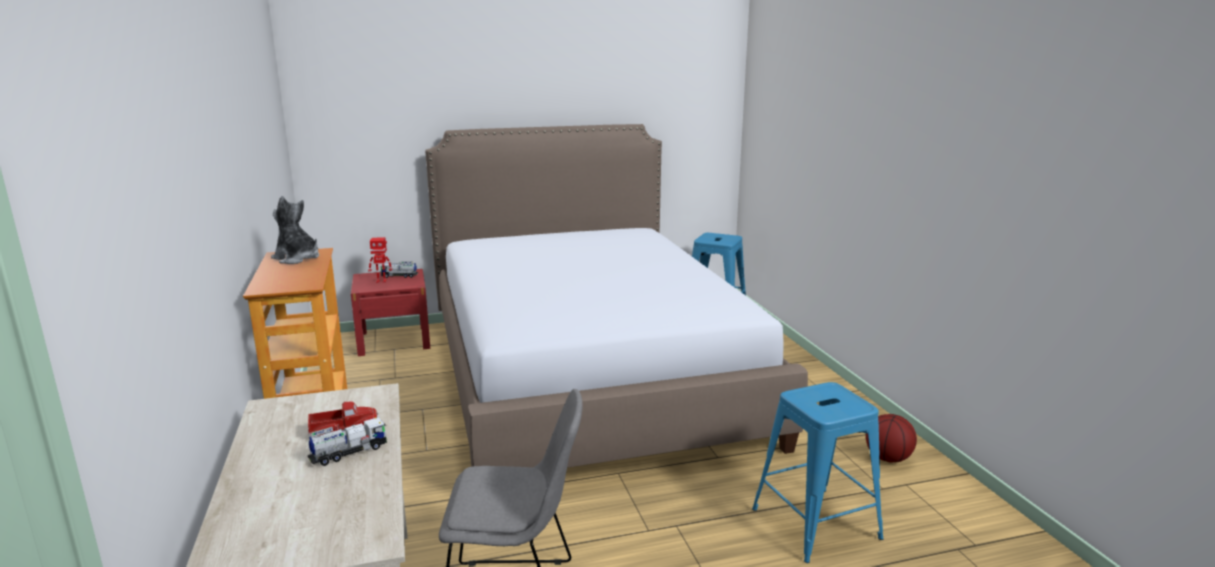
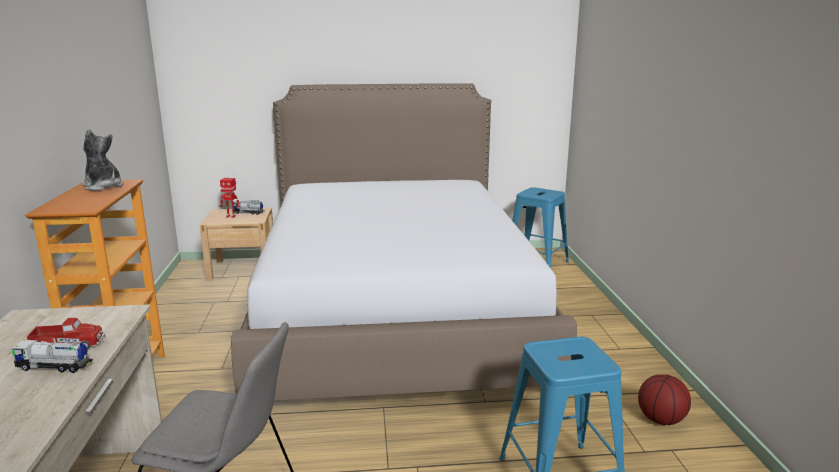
camera: 10 degrees right, 0 degrees up
(349, 453) = (54, 367): toy truck -> toy truck turned 150 degrees counterclockwise
(394, 340) = (242, 269): red nightstand -> beige nightstand

